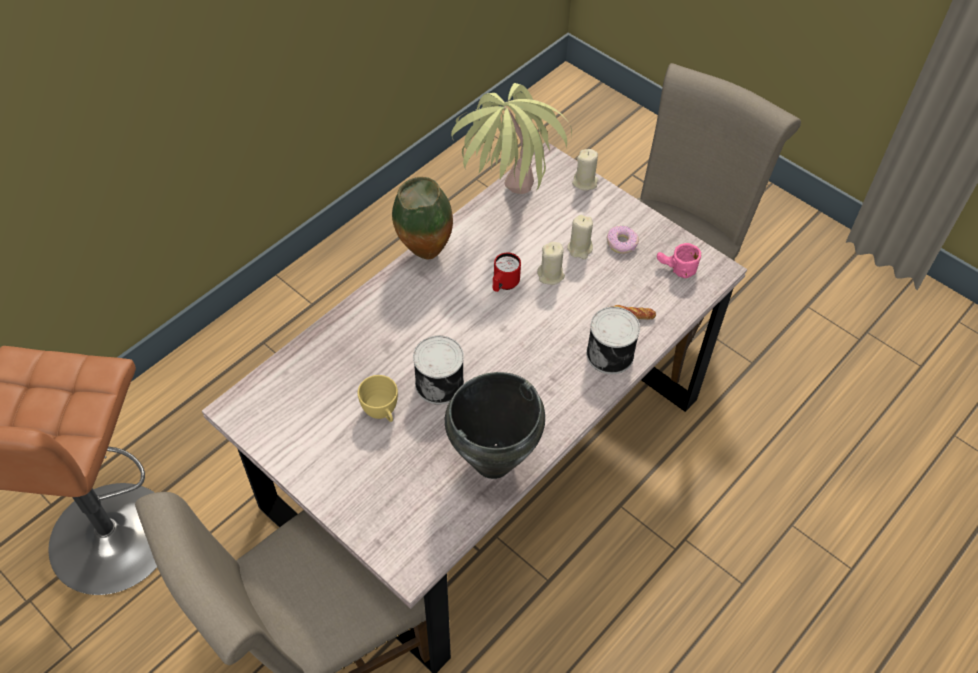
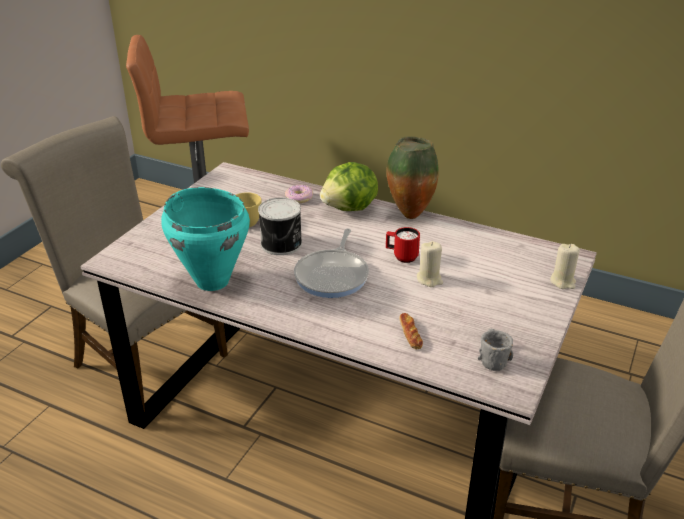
camera: 75 degrees right, 20 degrees down
(389, 302) = (350, 208): none -> lettuce
(492, 462) = (212, 281): black cooking pot -> turquoise cooking pot
(506, 210) = (489, 244): potted plant -> none
(518, 350) = (333, 275): none -> frying pan
(580, 249) = (473, 291): beige candle -> none
(611, 354) = (355, 328): can -> none
(622, 243) = (500, 316): donut -> donut (299, 198)
(675, 270) = (490, 357): pink mug -> grey mug

